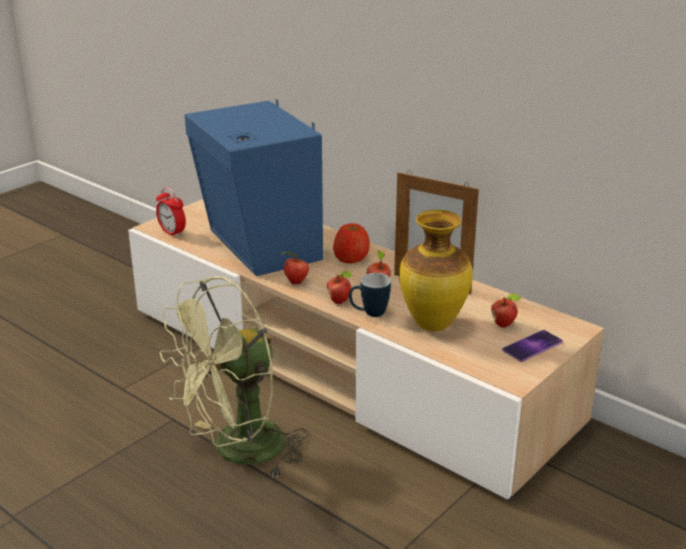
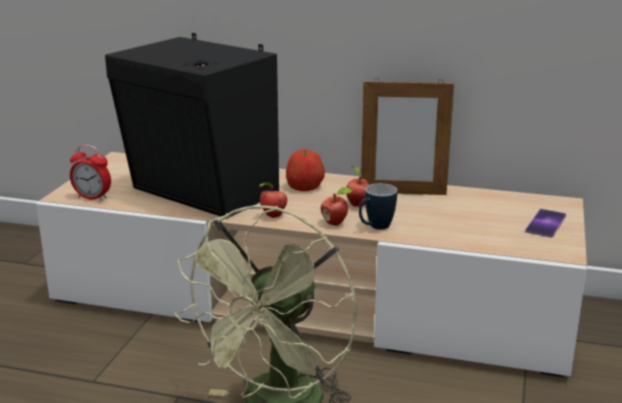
camera: 25 degrees left, 5 degrees down
(259, 247) = (202, 193): blue speaker -> black speaker
(433, 325) = (444, 225): vase -> none
(504, 325) = (503, 212): apple -> none

